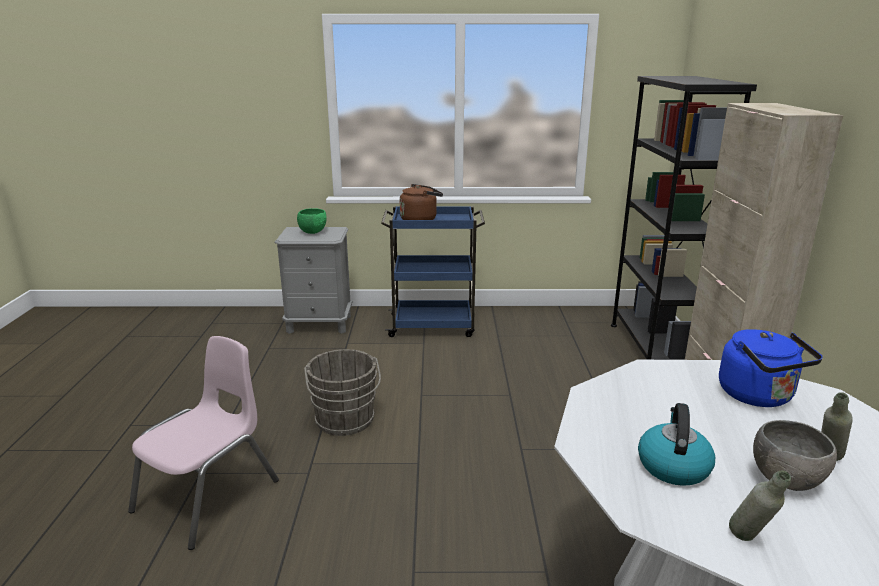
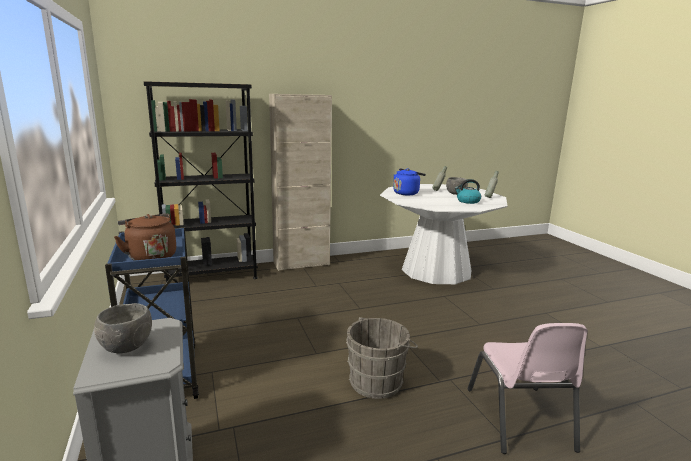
camera: 110 degrees left, 5 degrees down
(208, 496) = (519, 418): pink chair -> pink chair turned 105 degrees counterclockwise
(313, 232) = (126, 347): green bowl -> grey bowl

